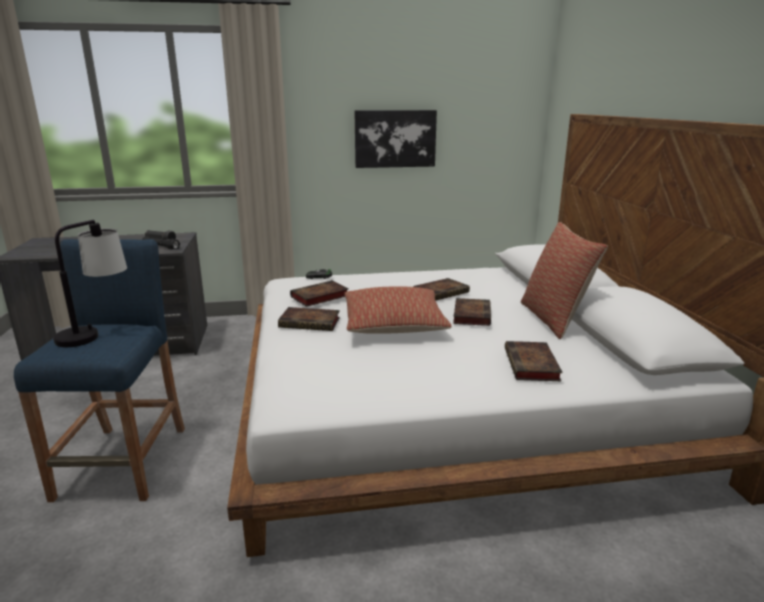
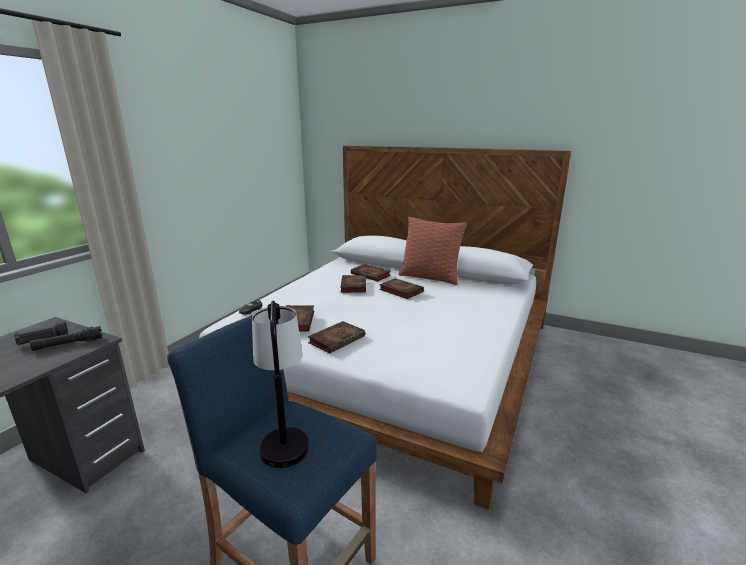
camera: 55 degrees left, 0 degrees up
(394, 325) = (381, 315): pillow -> none
(395, 138) = (218, 173): picture -> none
(532, 366) = (482, 301): book -> book (371, 275)

